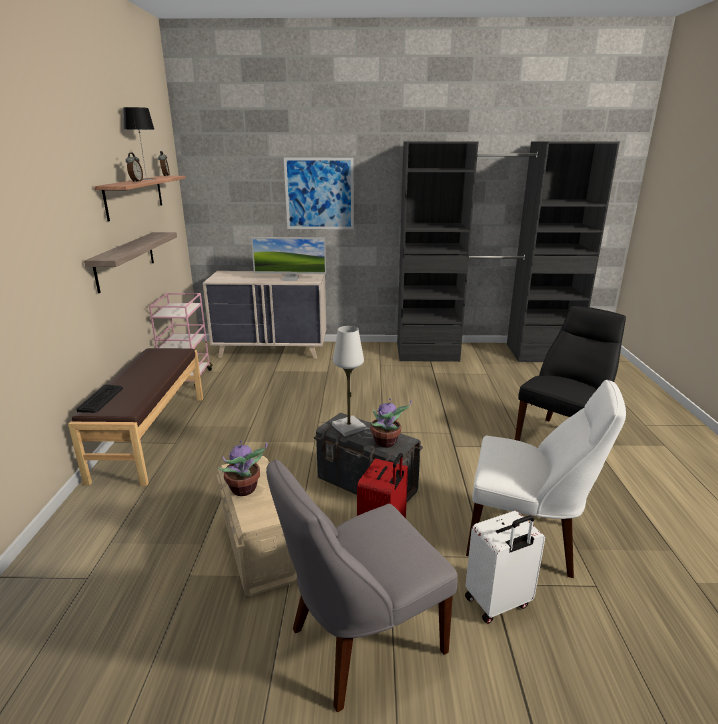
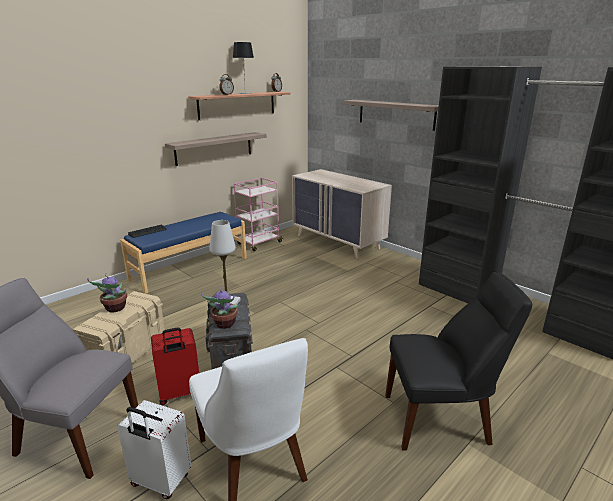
camera: 45 degrees right, 0 degrees up
(151, 436) = (189, 268): brown bench -> blue bench
(290, 279) = (350, 185): monitor -> none
(319, 194) = (396, 114): picture -> shelf

